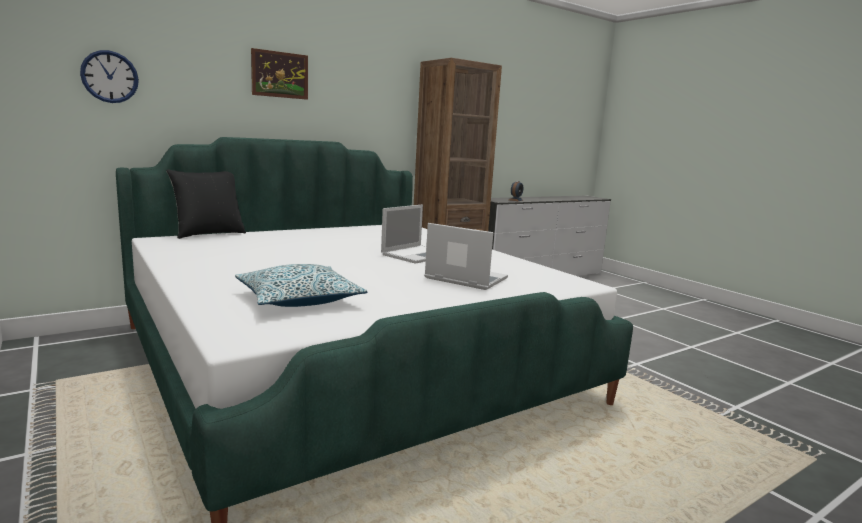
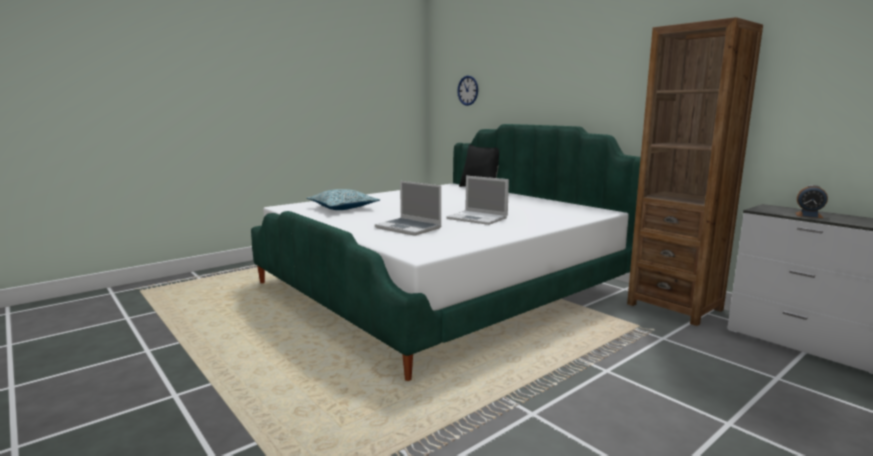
camera: 85 degrees right, 0 degrees up
(280, 74) = (549, 73): picture -> none
(464, 279) = (409, 228): laptop -> laptop turned 105 degrees clockwise

